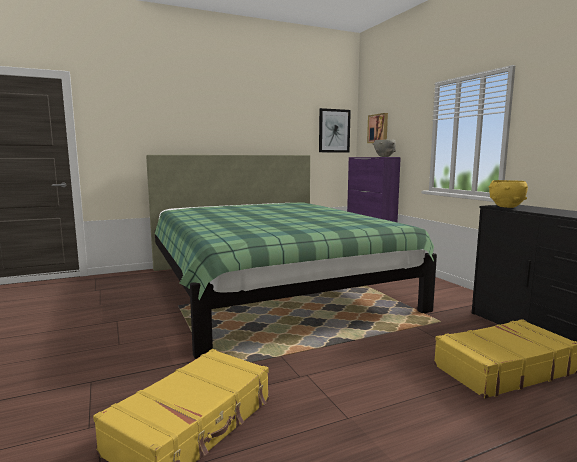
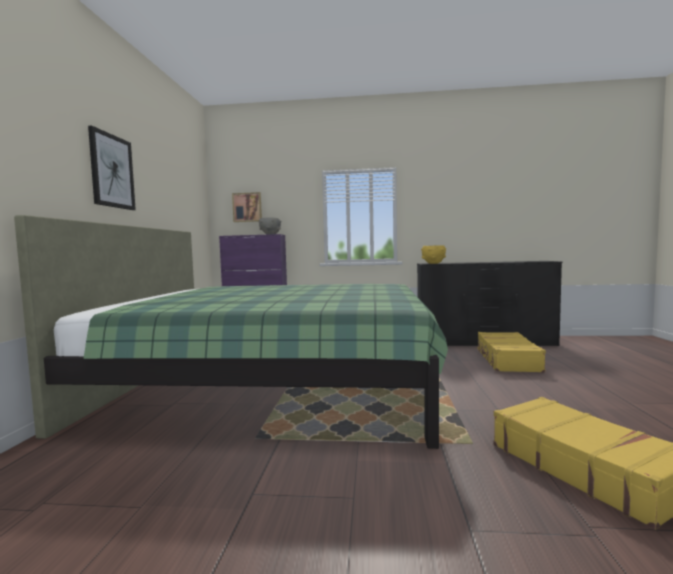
camera: 60 degrees left, 5 degrees down
(334, 131) = (197, 206): picture -> picture (112, 171)

